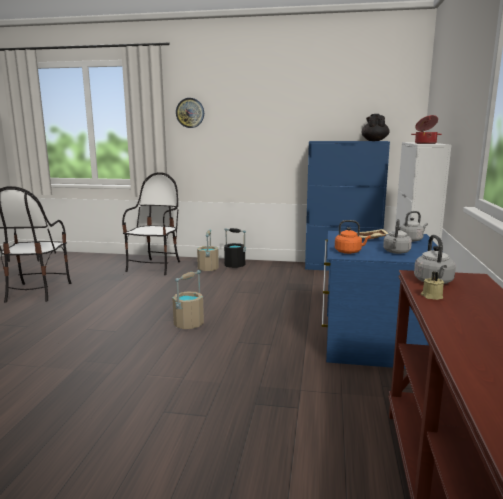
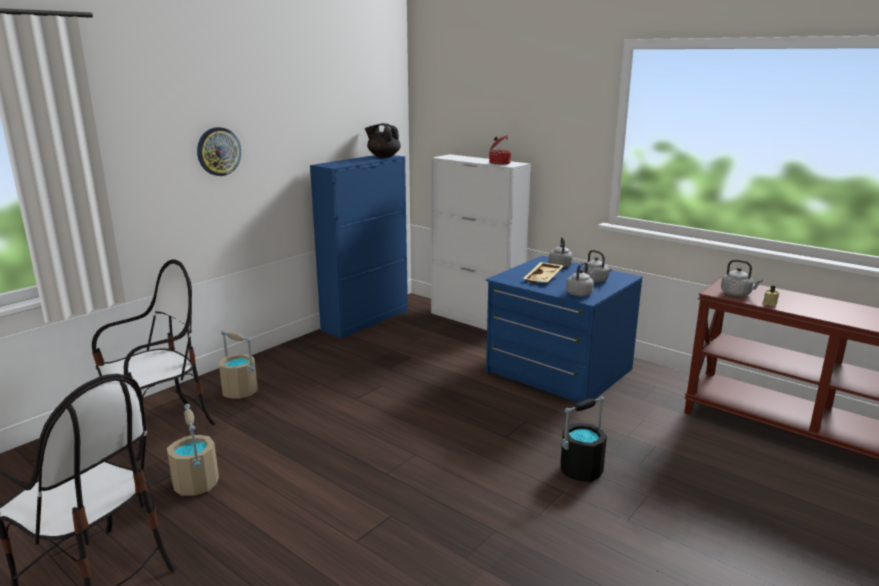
camera: 60 degrees left, 5 degrees up
(155, 267) = (161, 429): chair -> chair turned 90 degrees clockwise
(188, 324) = (425, 455): beige bucket -> beige bucket (196, 484)
(190, 113) = (131, 141): wall clock -> wall clock (218, 151)
(234, 265) = (258, 371): black bucket -> black bucket (581, 470)
(349, 252) = (580, 293): orange kettle -> grey kettle

